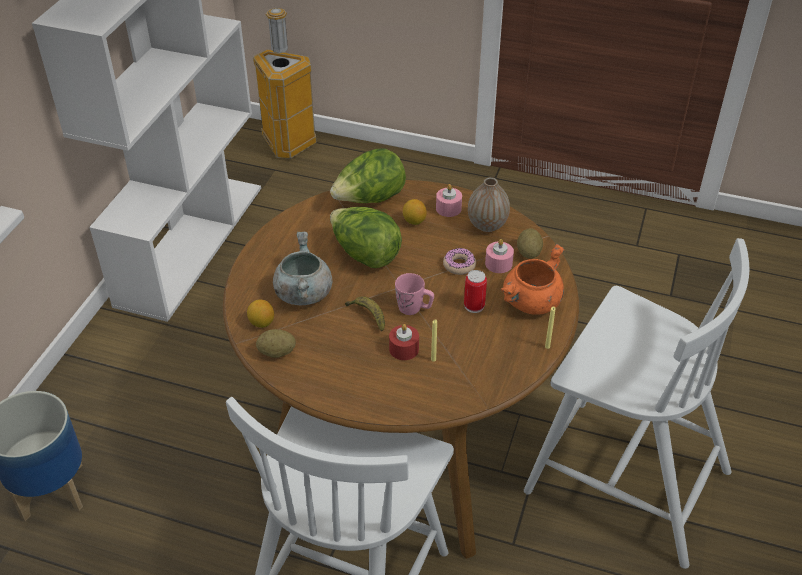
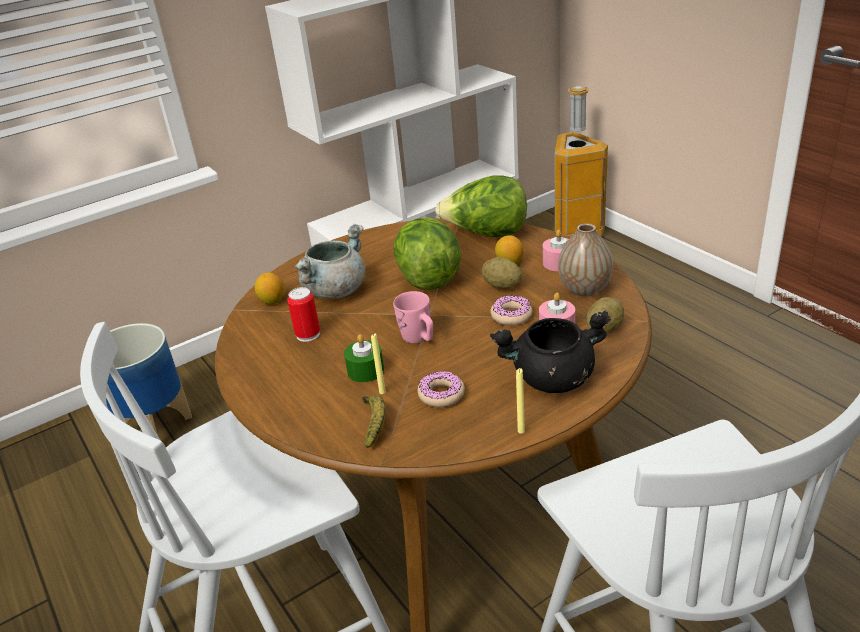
camera: 40 degrees right, 10 degrees down
(277, 352) = (254, 329): potato -> potato (502, 286)
(368, 316) = (367, 329): banana -> banana (375, 424)
(404, 349) = (365, 370): red candle -> green candle
(474, 306) = (483, 358): can -> can (308, 334)
(474, 344) = (441, 394): none -> donut
(531, 303) = (552, 379): orange cooking pot -> black cooking pot

